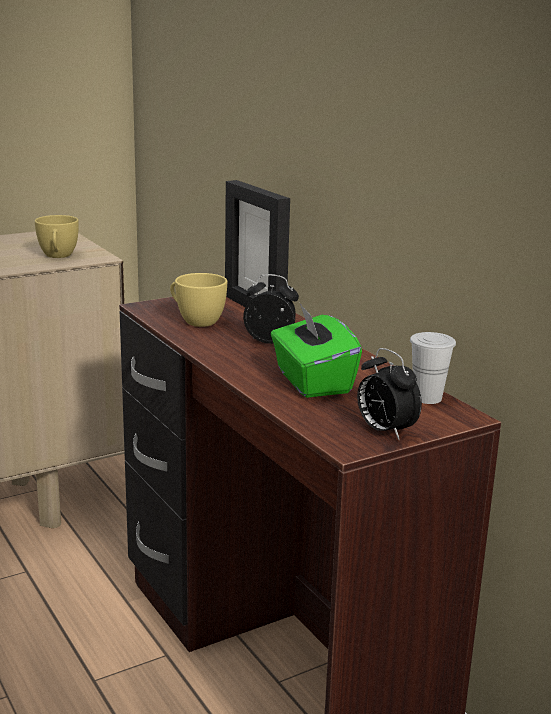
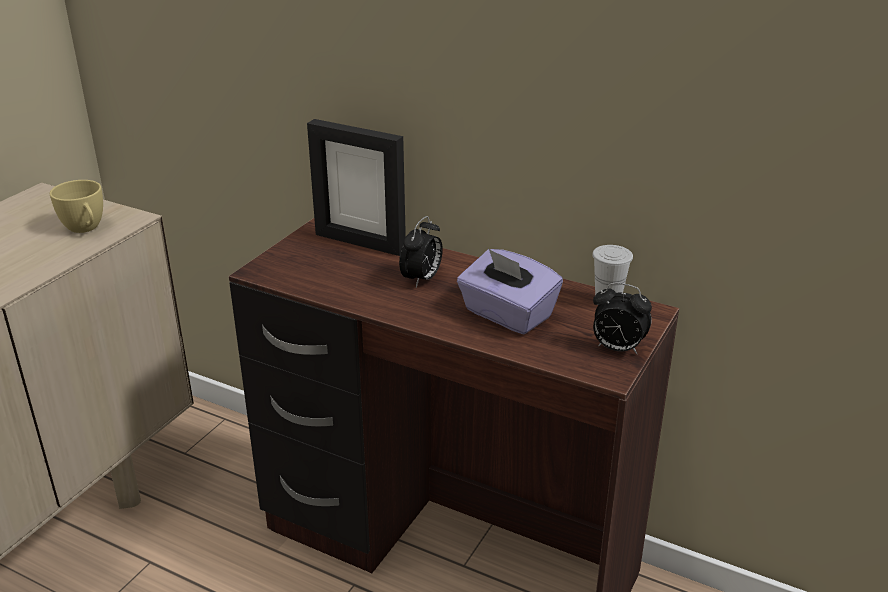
camera: 30 degrees left, 10 degrees up
(196, 321) = (327, 275): yellow cup -> none
(271, 341) = (422, 279): alarm clock -> alarm clock turned 135 degrees clockwise
(312, 381) = (507, 315): green tissue box -> purple tissue box

